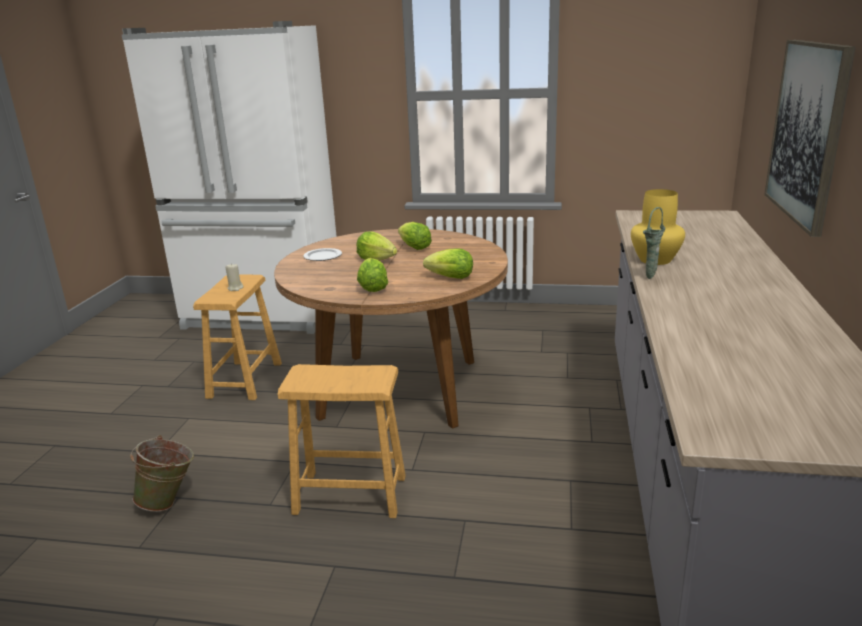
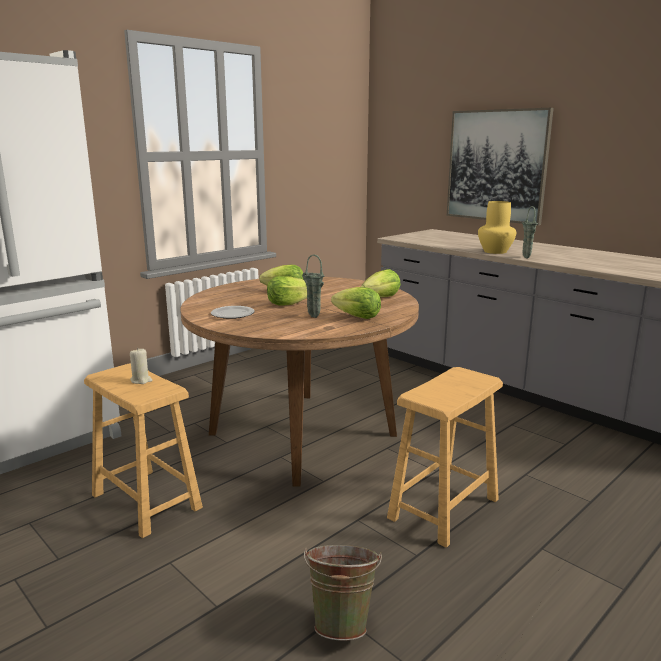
camera: 55 degrees left, 5 degrees down
(352, 276) = (312, 316): none -> green vase

